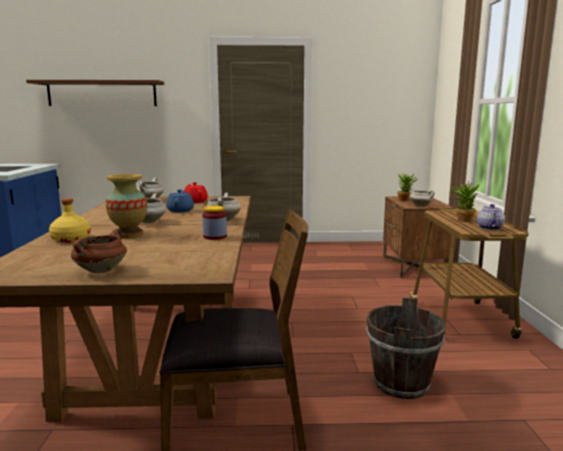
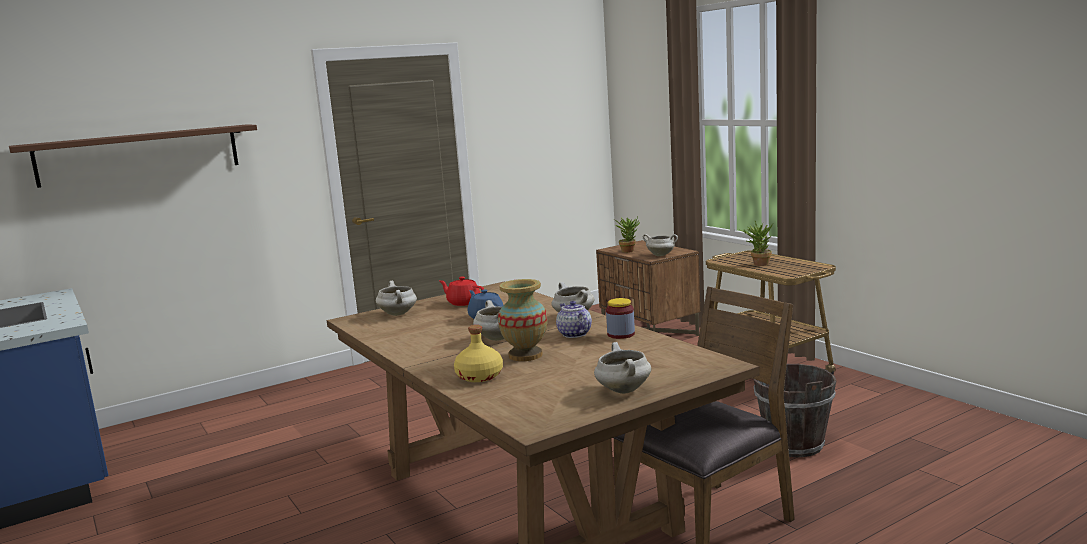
camera: 30 degrees left, 0 degrees up
(101, 270) = (622, 390): brown cooking pot -> white cooking pot
(489, 228) = (796, 268): teapot -> teapot (573, 334)

